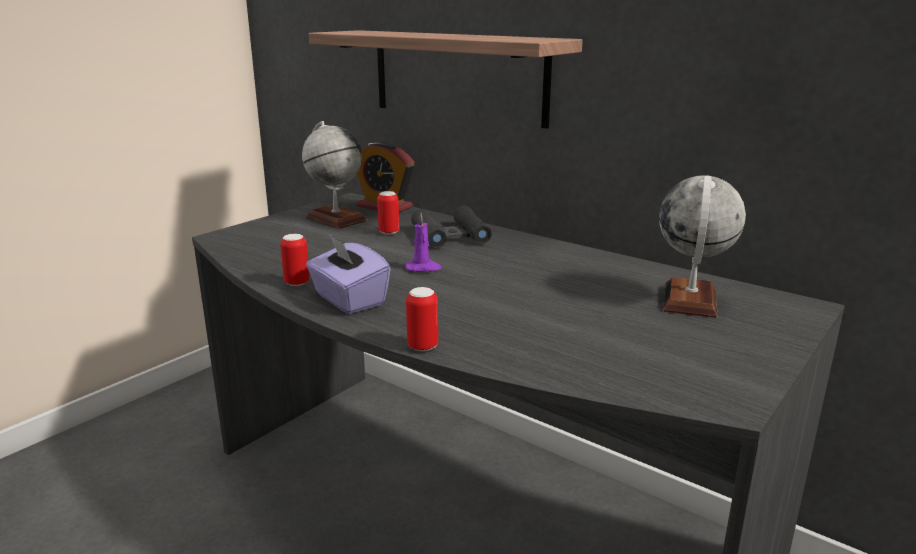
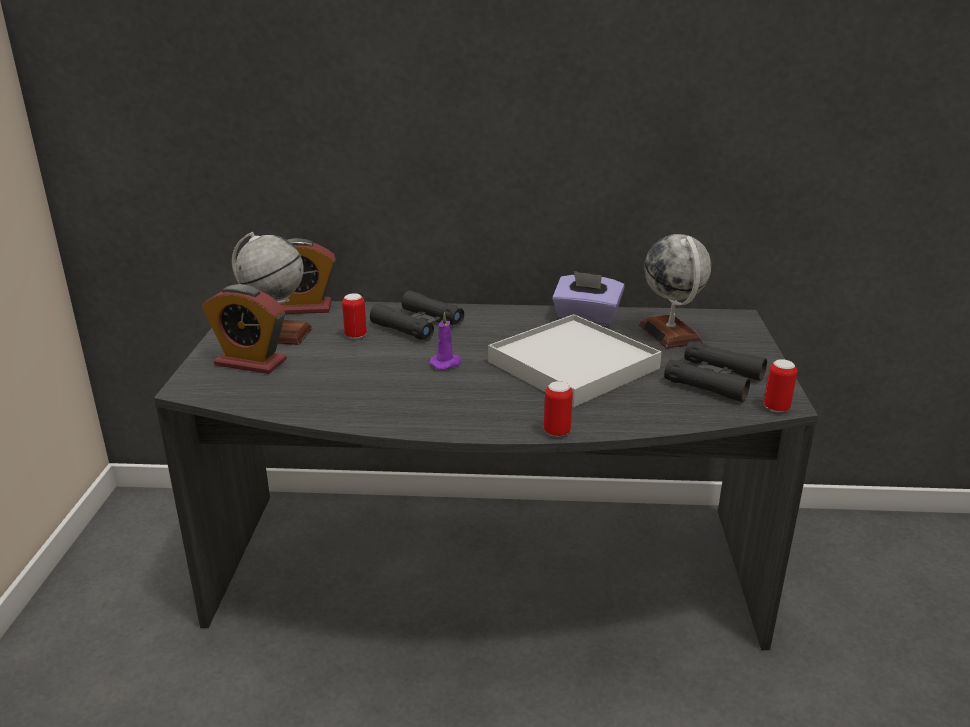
camera: 35 degrees left, 5 degrees up
(286, 231) = (250, 362): none -> alarm clock
(297, 283) = (362, 412): can -> can (776, 408)
(348, 299) = (435, 413): purple tissue box -> purple tissue box (586, 318)
(457, 76) = (375, 161): shelf -> none
(535, 299) = (573, 365): none -> white tray
(673, 354) = (714, 380): none -> black binoculars

